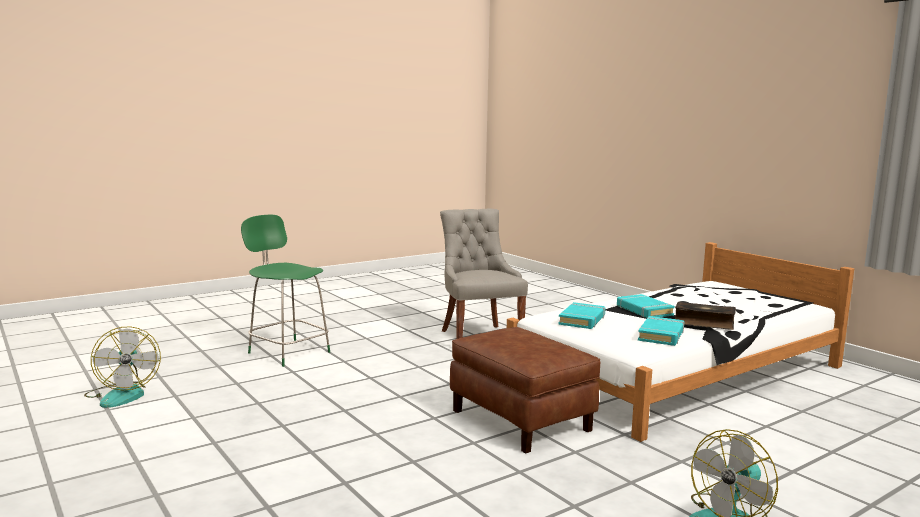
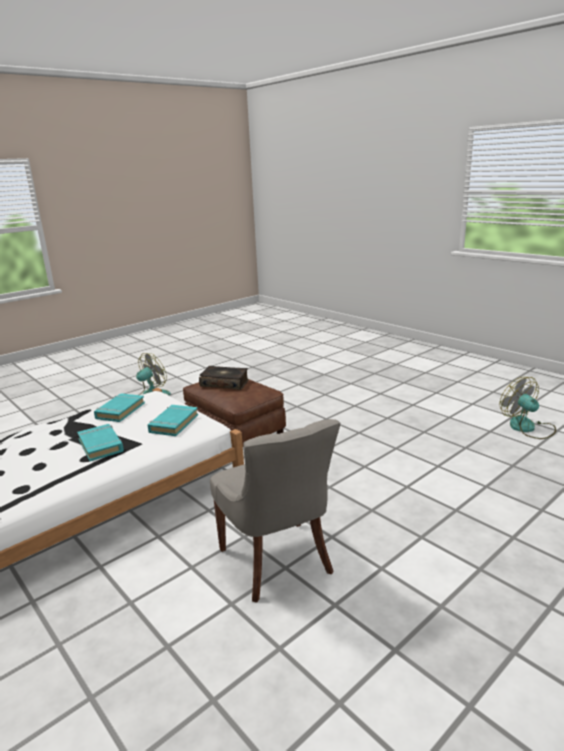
camera: 175 degrees right, 10 degrees up
(287, 352) = (479, 495): green chair -> none
(703, 323) = (68, 425): book -> book (225, 383)

